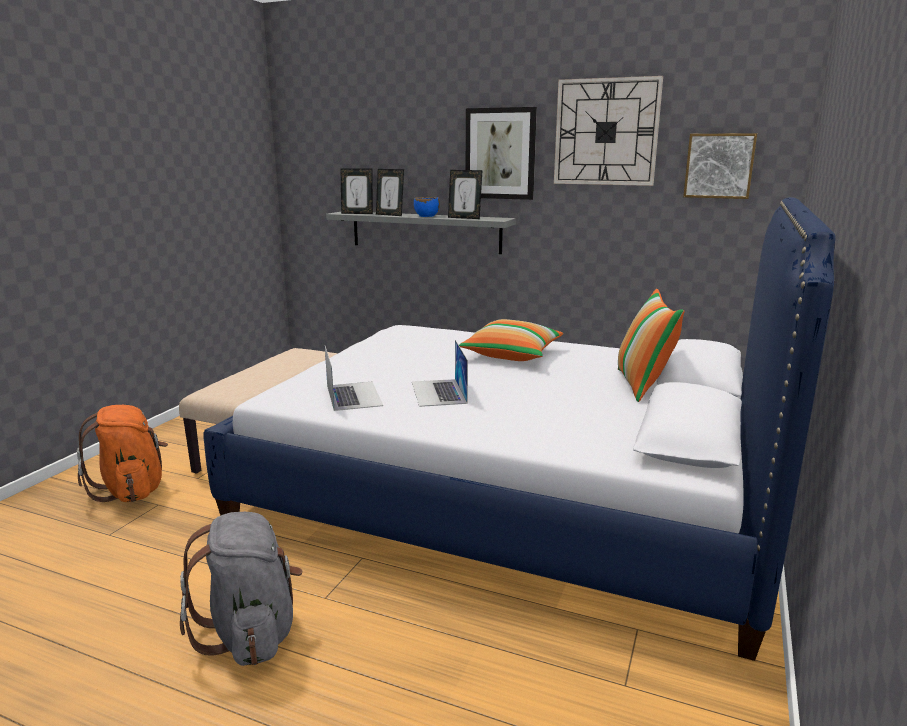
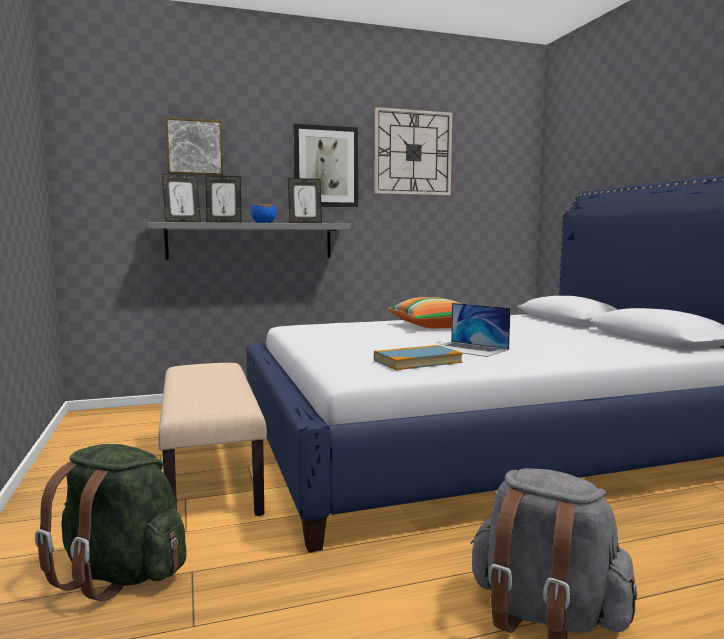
camera: 40 degrees left, 10 degrees down
(132, 490) = (120, 574): orange backpack -> green backpack
(353, 395) = (417, 361): laptop -> book
(643, 385) = (559, 326): pillow -> none
(719, 166) = (490, 181): picture -> picture (194, 147)

